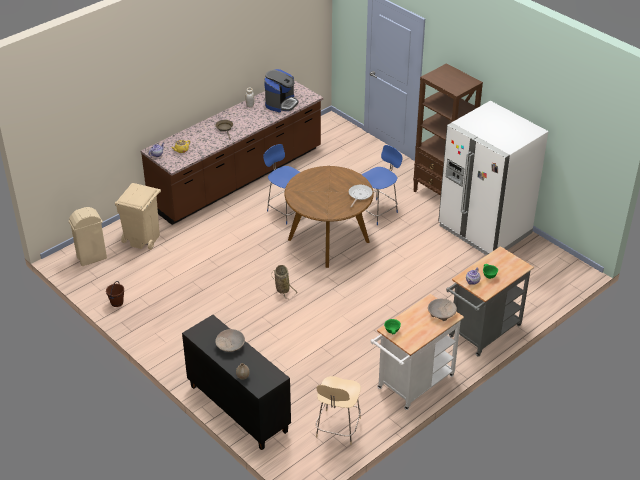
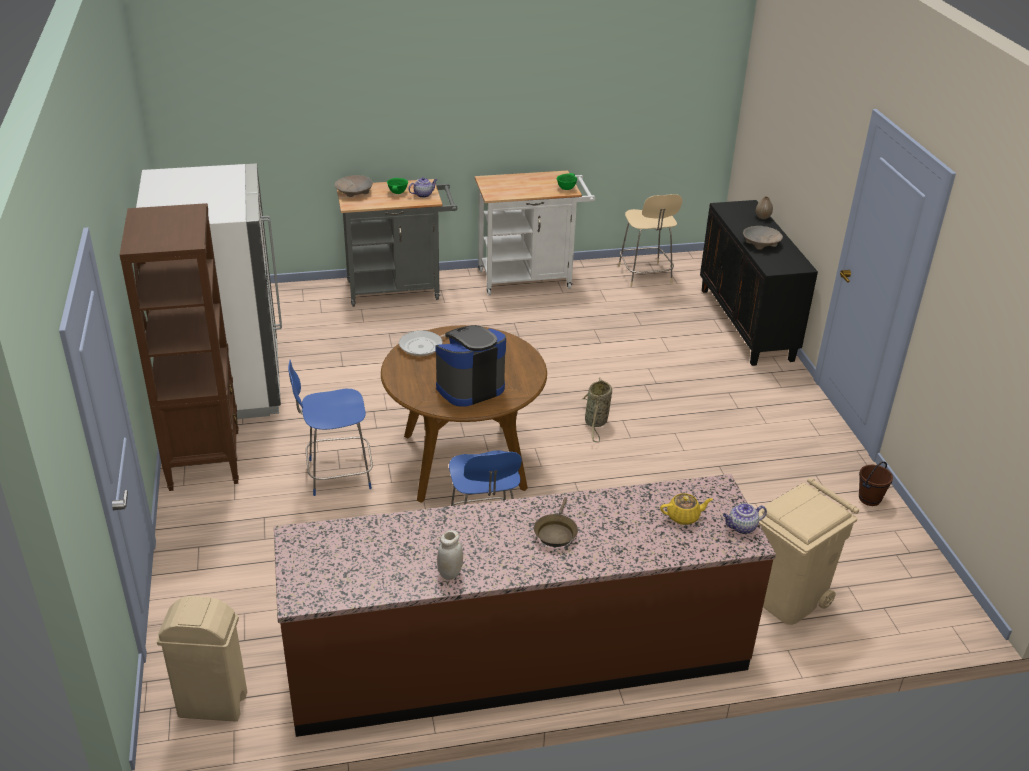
camera: 150 degrees left, 5 degrees down
(91, 258) = (901, 598): beige trash can -> beige trash can (213, 705)
(281, 103) = (378, 548): coffee machine -> coffee machine (469, 387)
(337, 429) = (645, 275): beige chair -> beige chair turned 120 degrees clockwise
(441, 313) = (495, 184): beige bowl -> beige bowl (354, 192)

